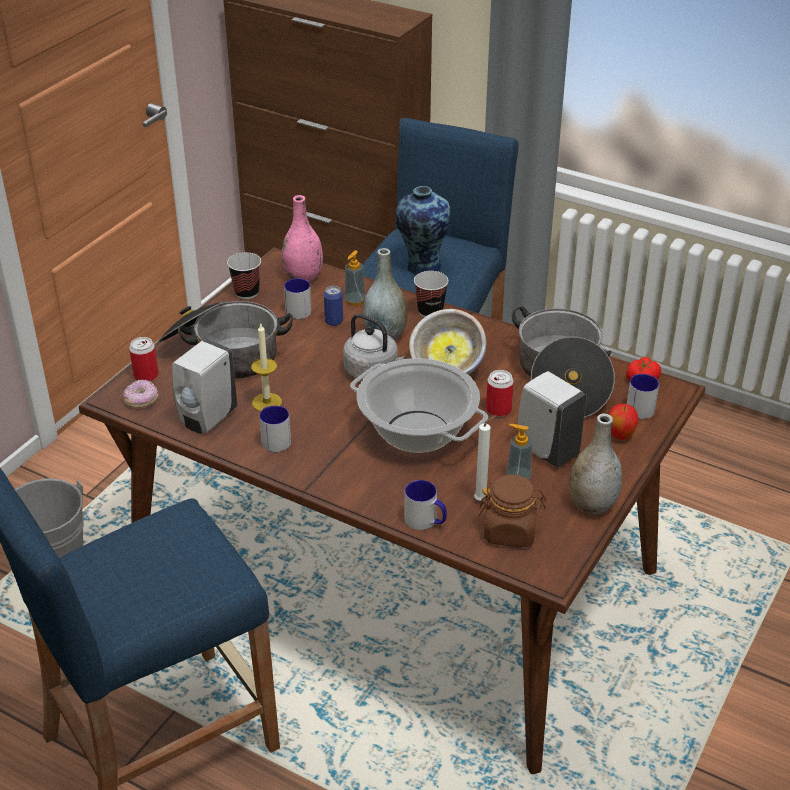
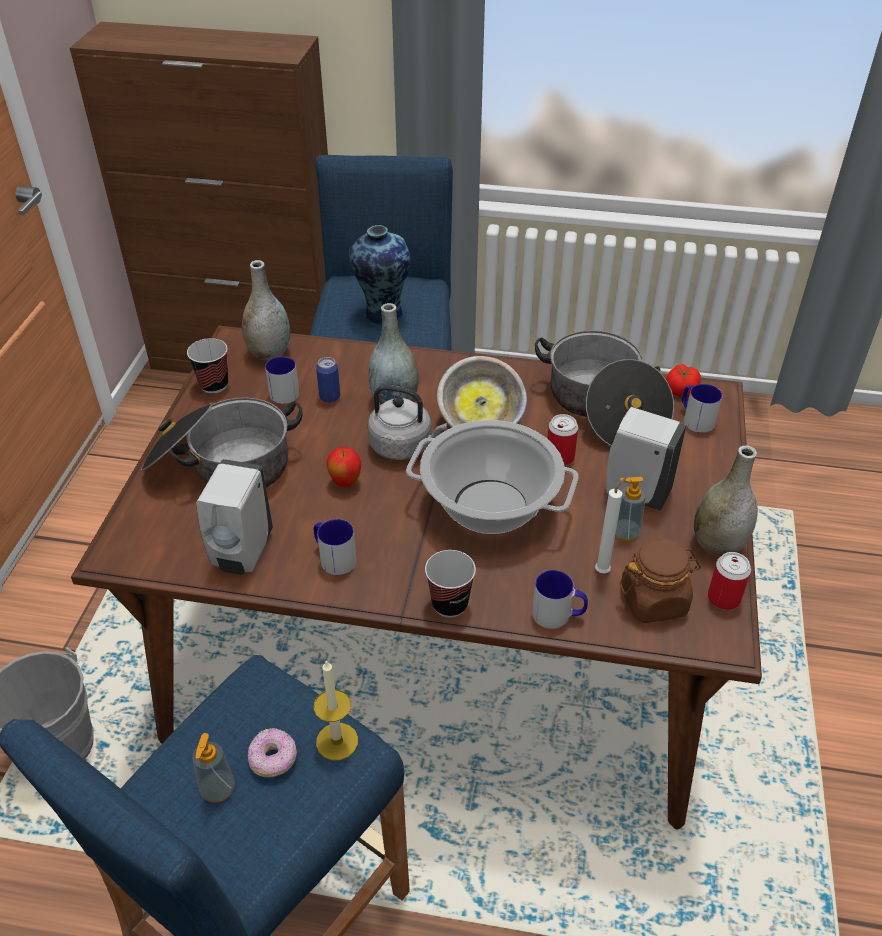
camera: 20 degrees left, 5 degrees up
(142, 401) = (150, 549): donut -> donut (273, 759)
(146, 375) = (141, 515): can -> can (723, 598)
(267, 402) = (302, 513): candle -> candle (337, 741)
(303, 277) = (269, 353): pink vase -> grey vase
(355, 301) = (340, 368): soap dispenser -> soap dispenser (218, 789)
(430, 312) = (427, 362): cup -> cup (450, 604)
(620, 436) = (698, 457): apple -> apple (345, 483)

